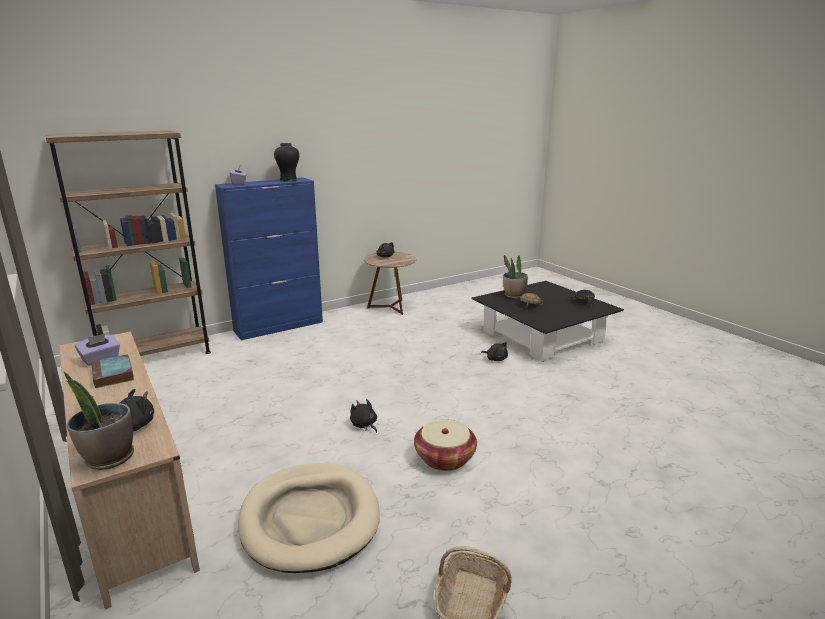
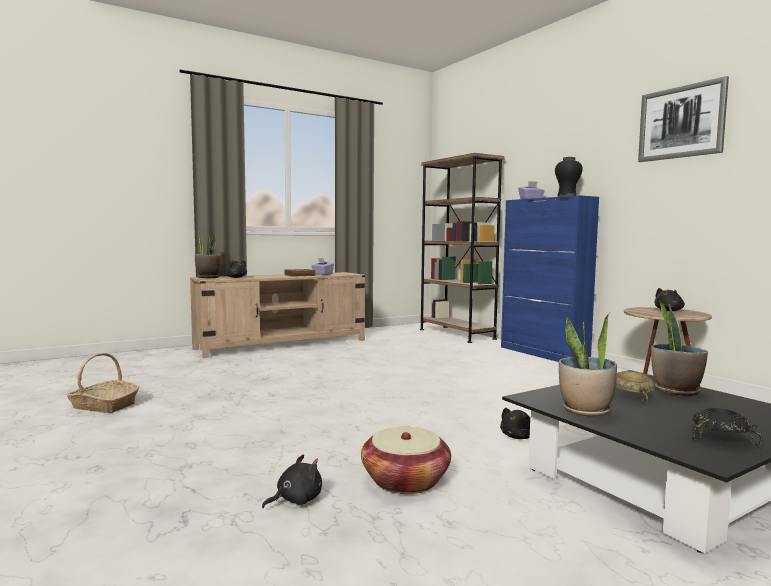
camera: 90 degrees right, 15 degrees down
(310, 519) = (226, 372): beige dog bed -> none
(360, 120) = (681, 122): none -> picture
(364, 425) = (343, 381): black plush toy -> black plush toy (296, 500)
(445, 458) = (277, 404): basket -> basket (405, 481)
(560, 317) = (585, 411): none -> potted plant

